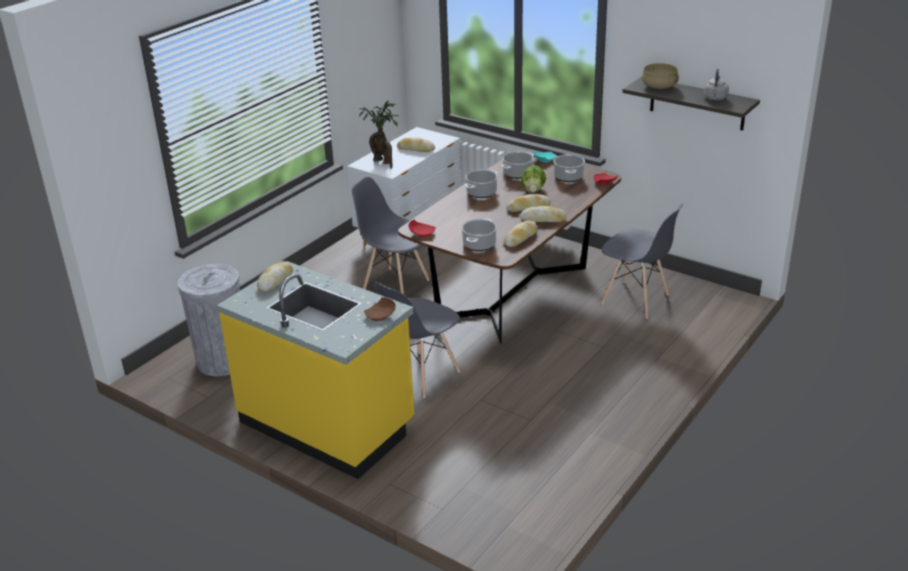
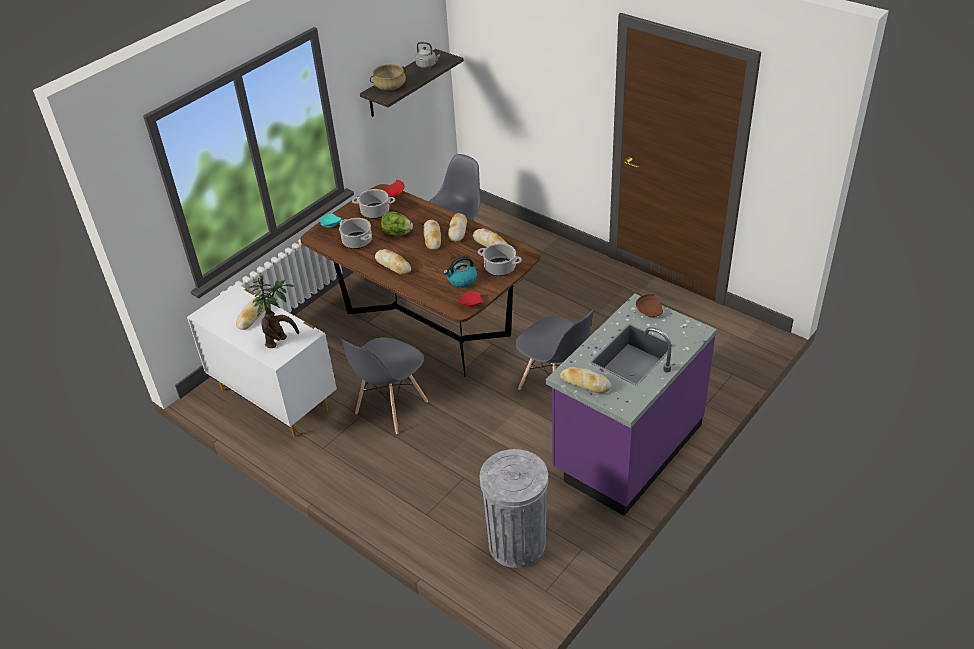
camera: 85 degrees left, 10 degrees up
(328, 423) = (626, 448): yellow counter -> purple counter
(458, 227) = (462, 280): none -> kettle
(481, 193) = (393, 265): cooking pot -> bread

